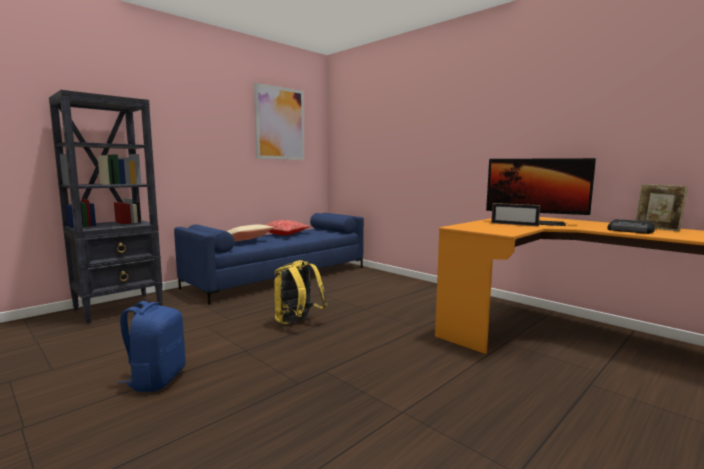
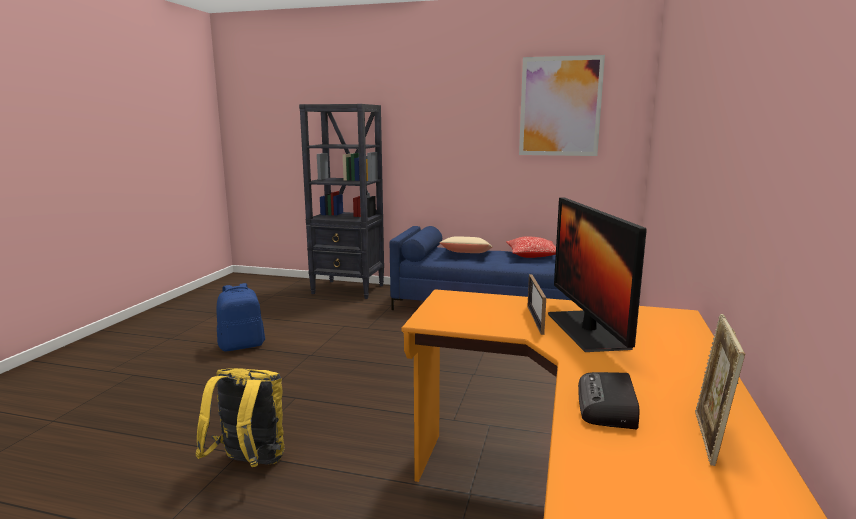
camera: 60 degrees right, 5 degrees up
(297, 323) = (390, 355): yellow backpack -> yellow backpack (249, 464)

